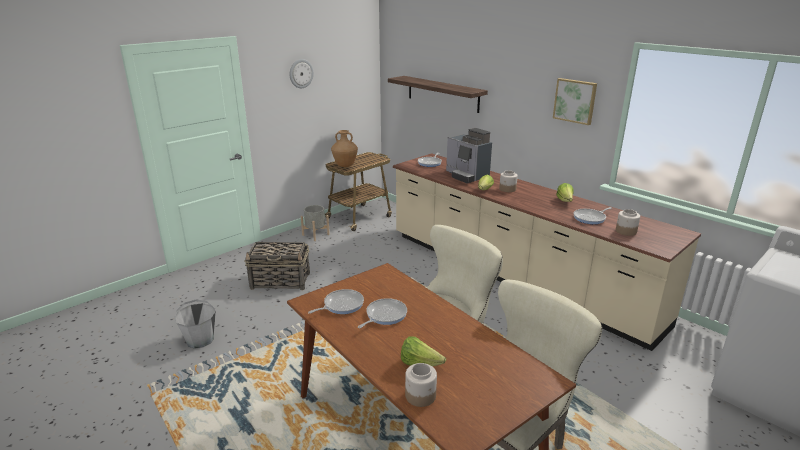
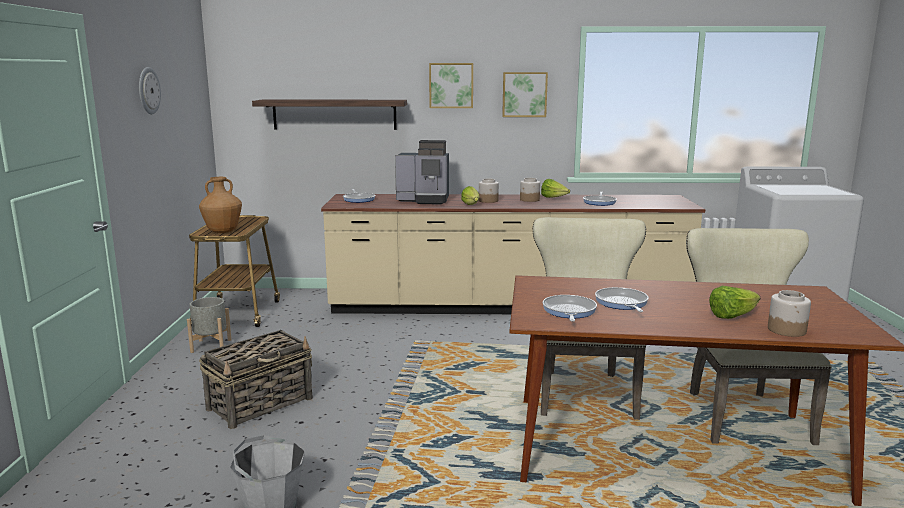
camera: 45 degrees left, 10 degrees down
(519, 83) = (451, 85): none -> picture
(625, 231) = (641, 203): jar -> jar (529, 200)

